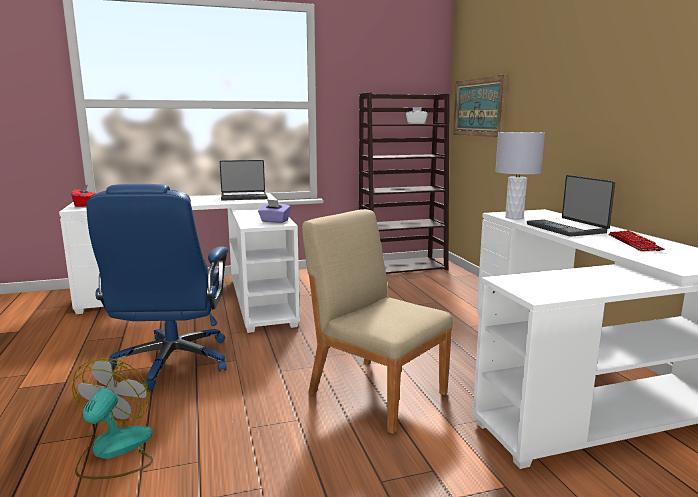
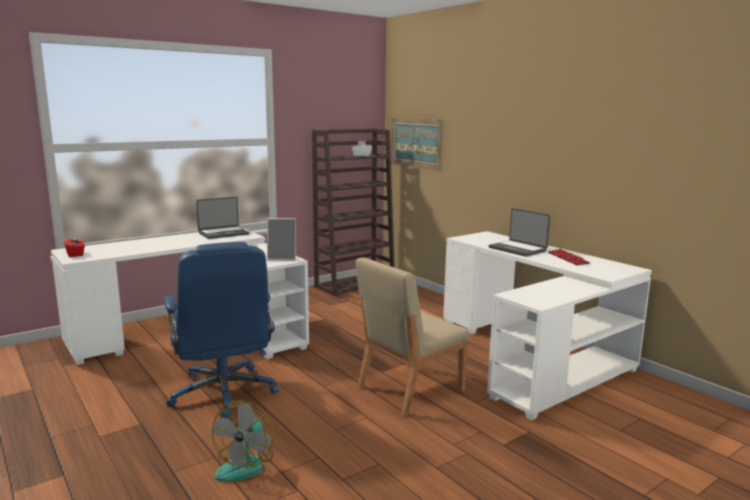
camera: 20 degrees left, 0 degrees up
(114, 451) = (245, 464): fan -> fan turned 150 degrees counterclockwise
(274, 221) = (282, 258): purple tissue box -> picture frame
(376, 392) = (409, 389): beige chair -> beige chair turned 60 degrees counterclockwise
(514, 217) = (474, 241): grey table lamp -> none

